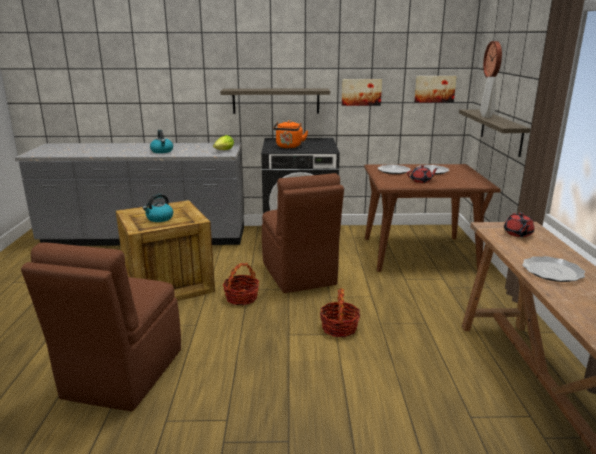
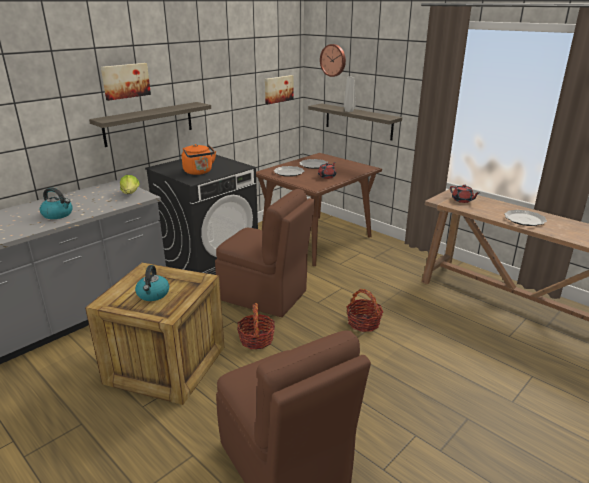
camera: 45 degrees left, 5 degrees up
(361, 92) = (224, 101): picture -> picture (125, 81)

